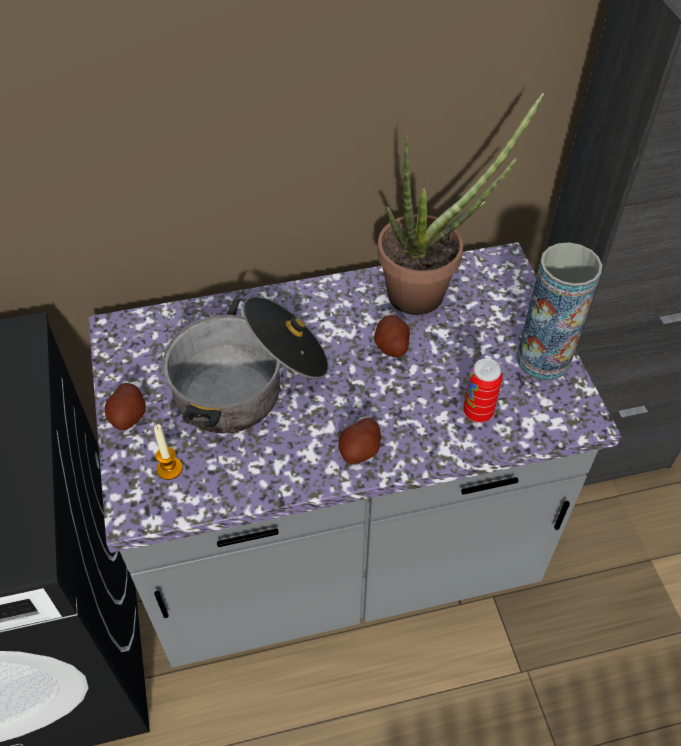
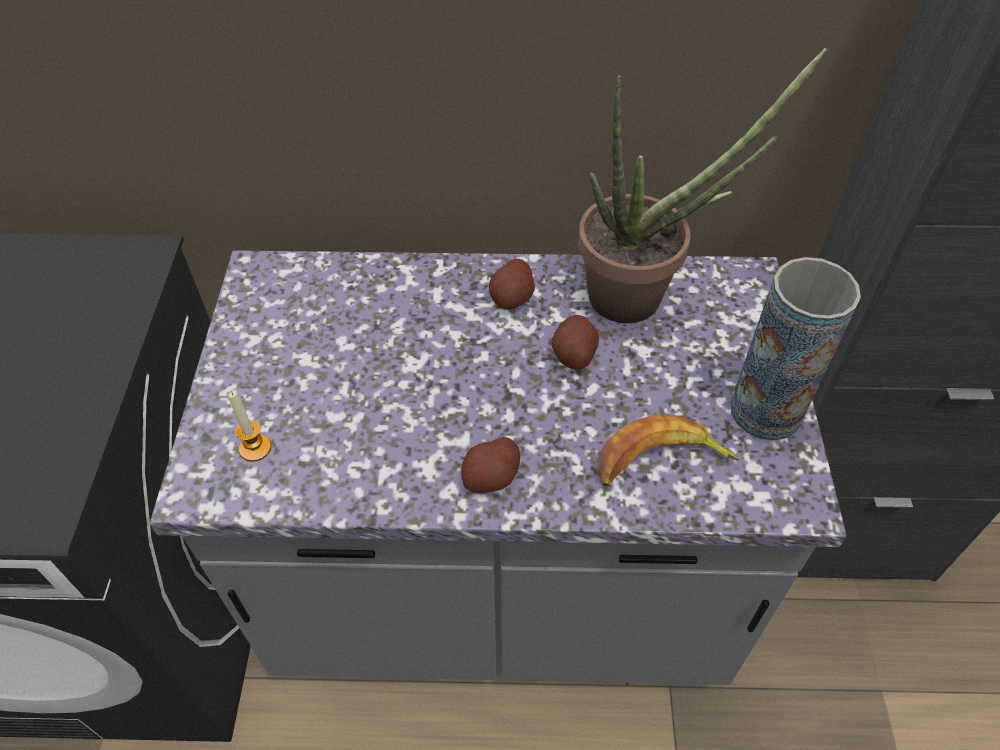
camera: 15 degrees right, 0 degrees up
(128, 416) = (232, 374): potato -> potato (512, 297)
(250, 384) = (386, 366): cooking pot -> none
(478, 412) = (658, 461): can -> banana

